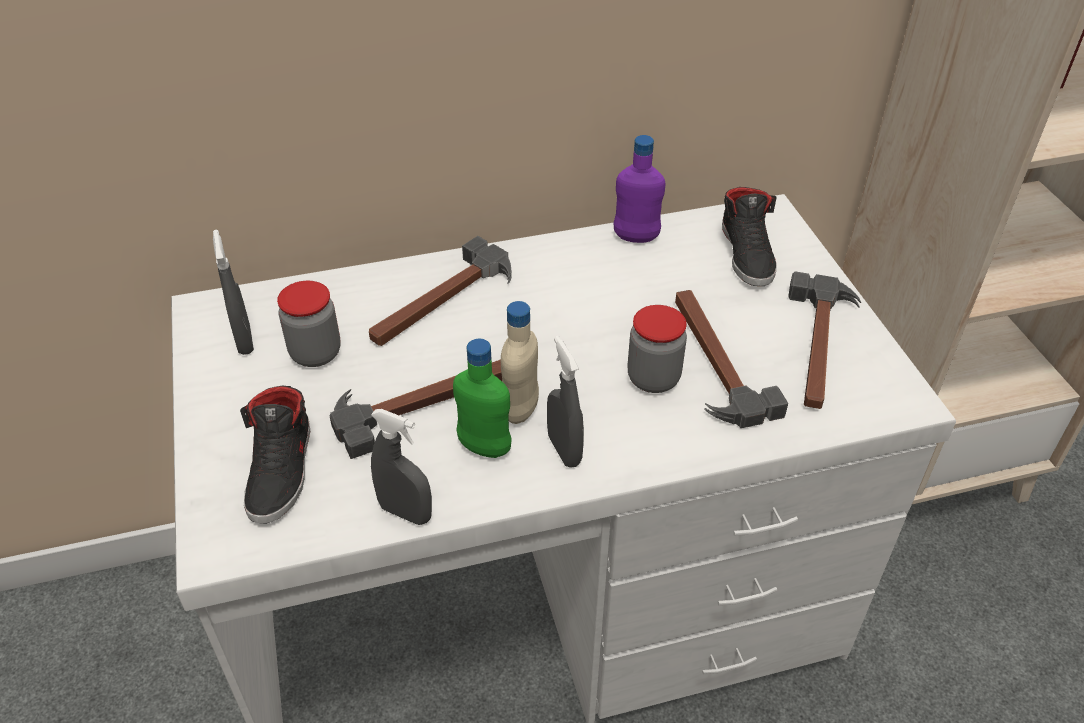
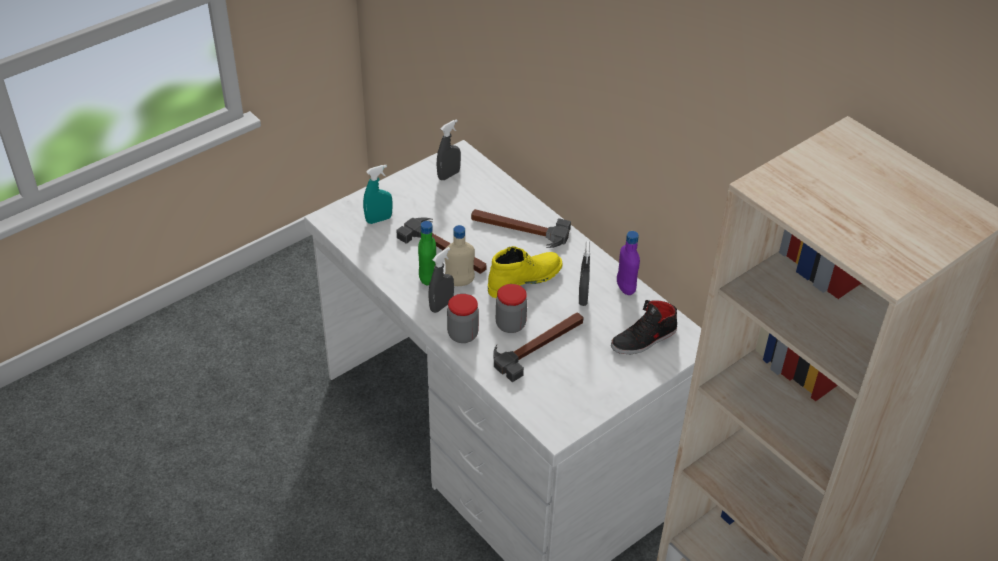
camera: 65 degrees right, 0 degrees up
(282, 470) = (379, 219): black shoe -> turquoise spray bottle
(315, 353) = (454, 201): jar -> jar (463, 334)
(405, 512) = (376, 266): grey spray bottle -> grey spray bottle (583, 297)
(558, 331) = (524, 279): none -> yellow boot
(818, 346) = (579, 386): hammer -> none

